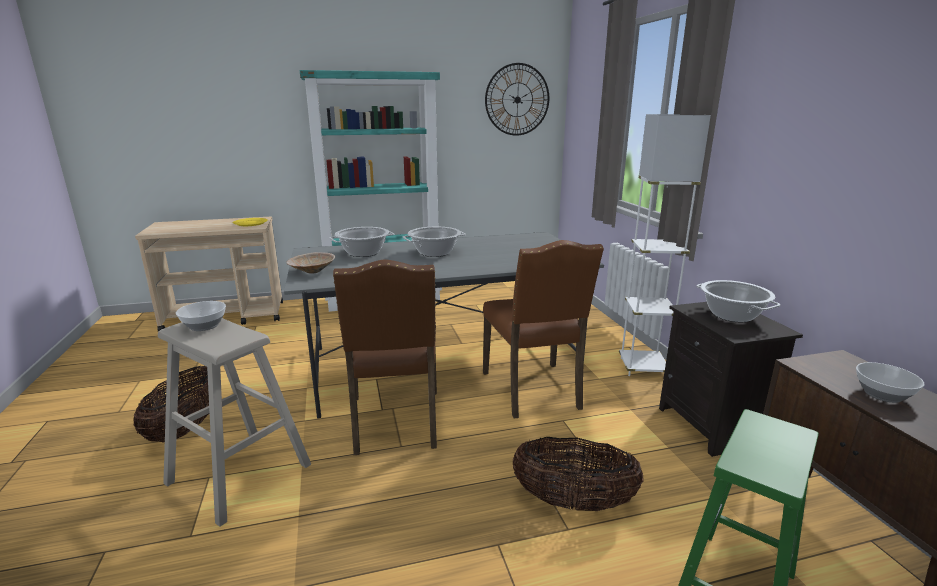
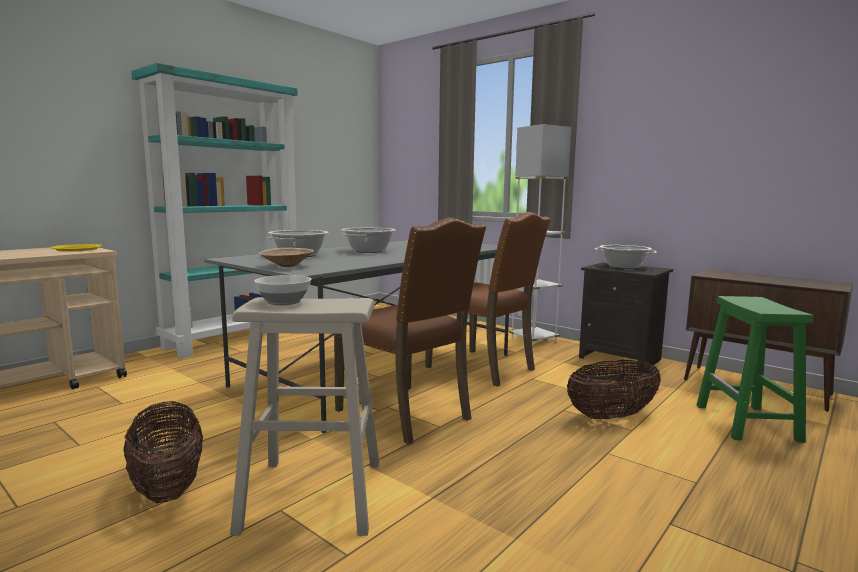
camera: 35 degrees left, 10 degrees down
(517, 100) = (342, 128): wall clock -> none
(883, 395) = (760, 278): bowl -> none

